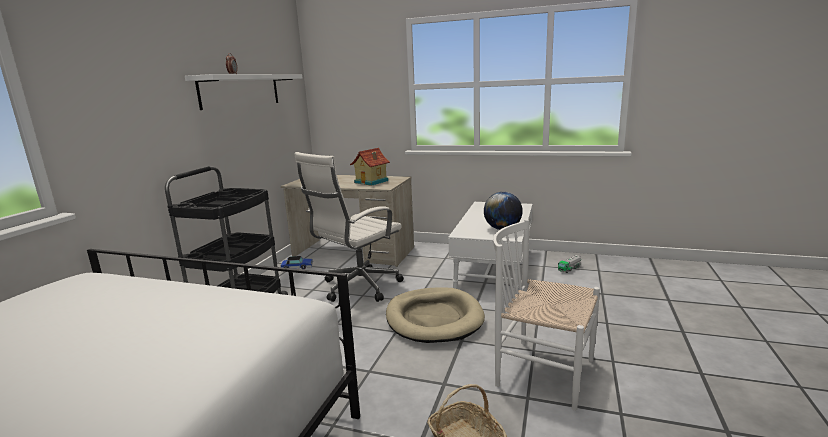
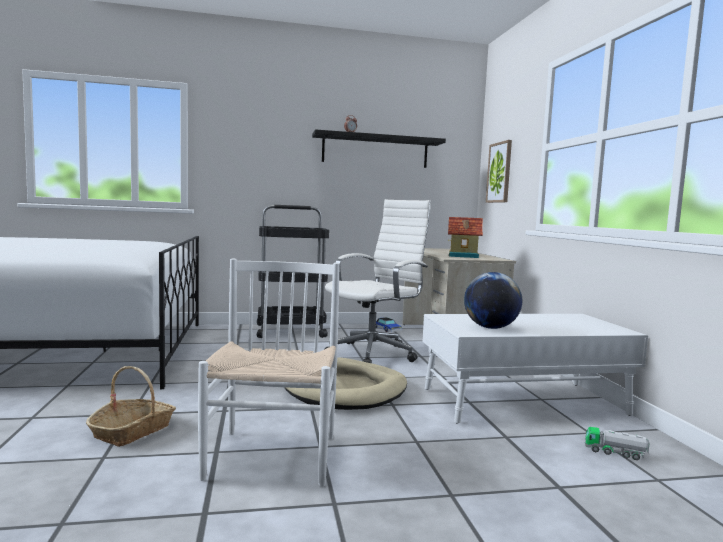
camera: 60 degrees right, 10 degrees down
(241, 91) = (375, 151): white shelf -> black shelf
(345, 103) = (499, 172): none -> picture
(358, 288) = (374, 353): white office chair -> white office chair turned 120 degrees clockwise

